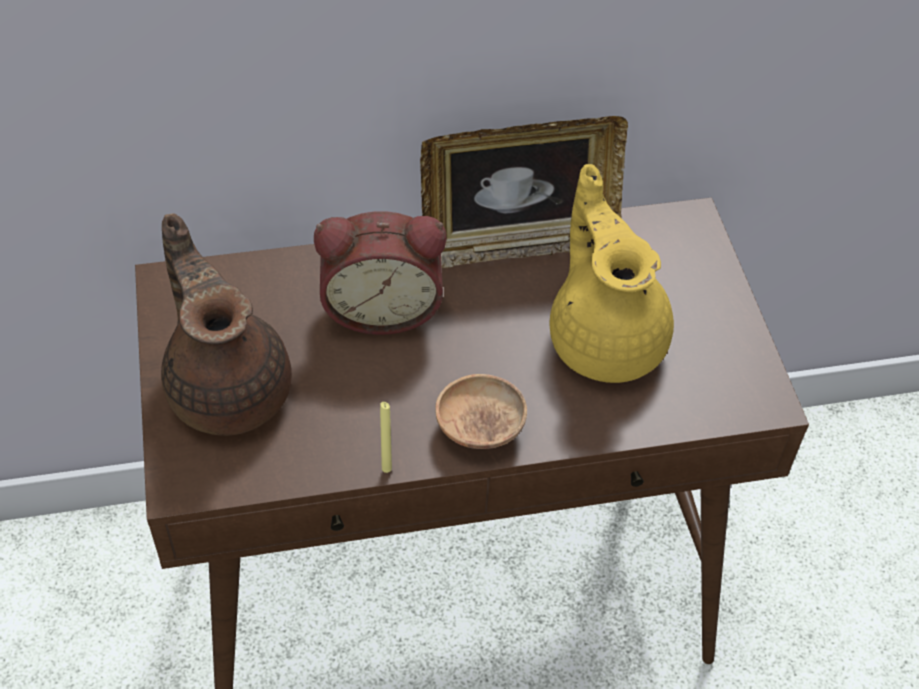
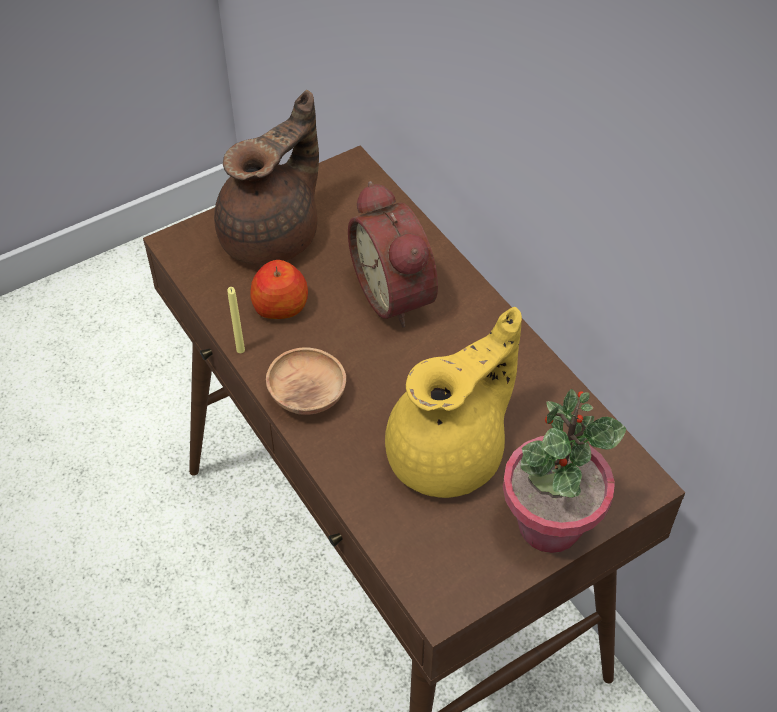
camera: 70 degrees right, 0 degrees up
(342, 413) = (280, 306): none -> apple
(518, 244) = (522, 359): picture frame -> none
(711, 296) = (549, 524): none -> potted plant

